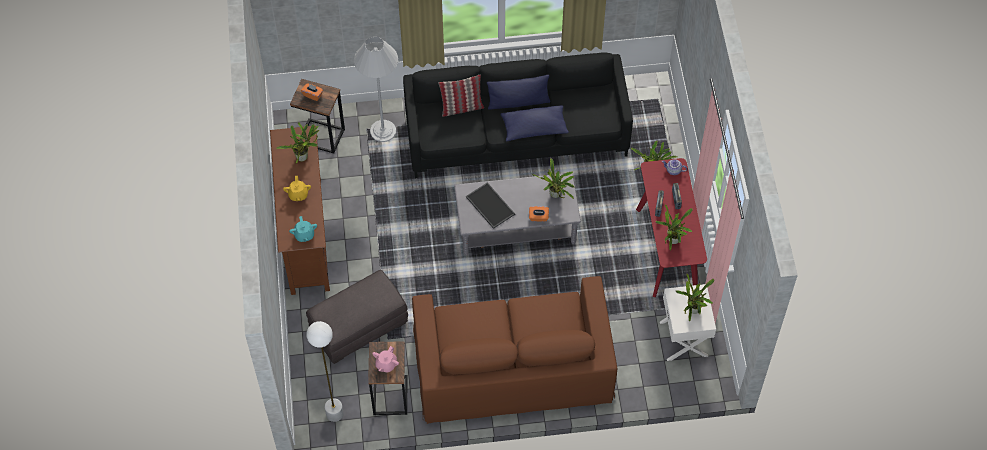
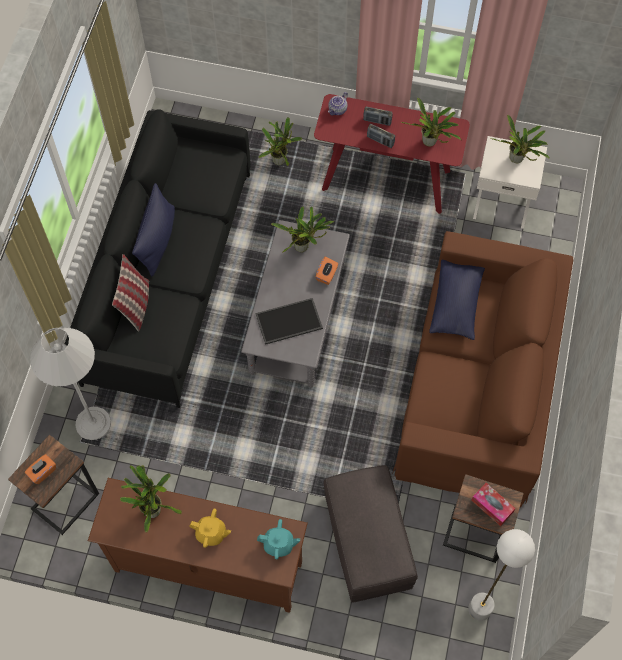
camera: 70 degrees left, 5 degrees up
(386, 364) = (492, 506): pink teapot -> tissue box
(534, 128) = (203, 236): blue pillow -> blue pillow (456, 304)

